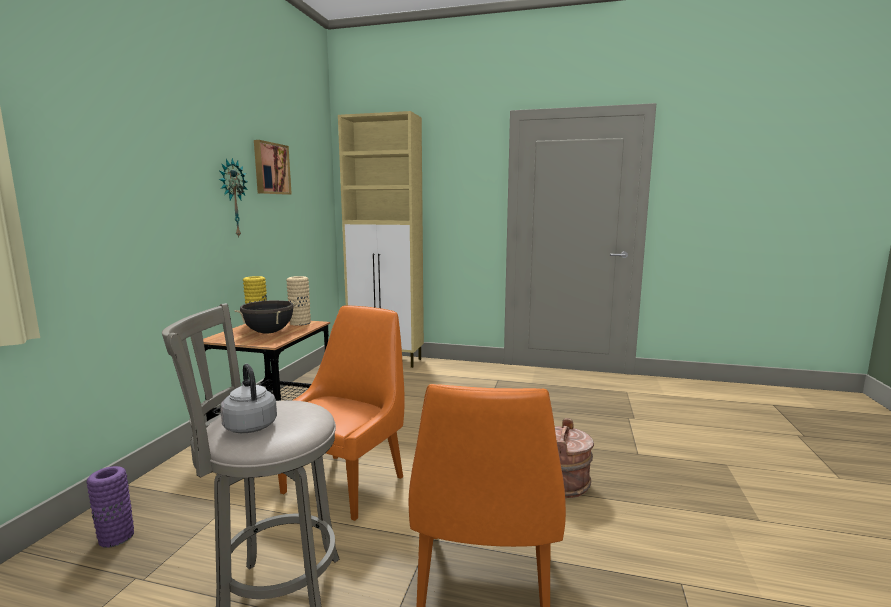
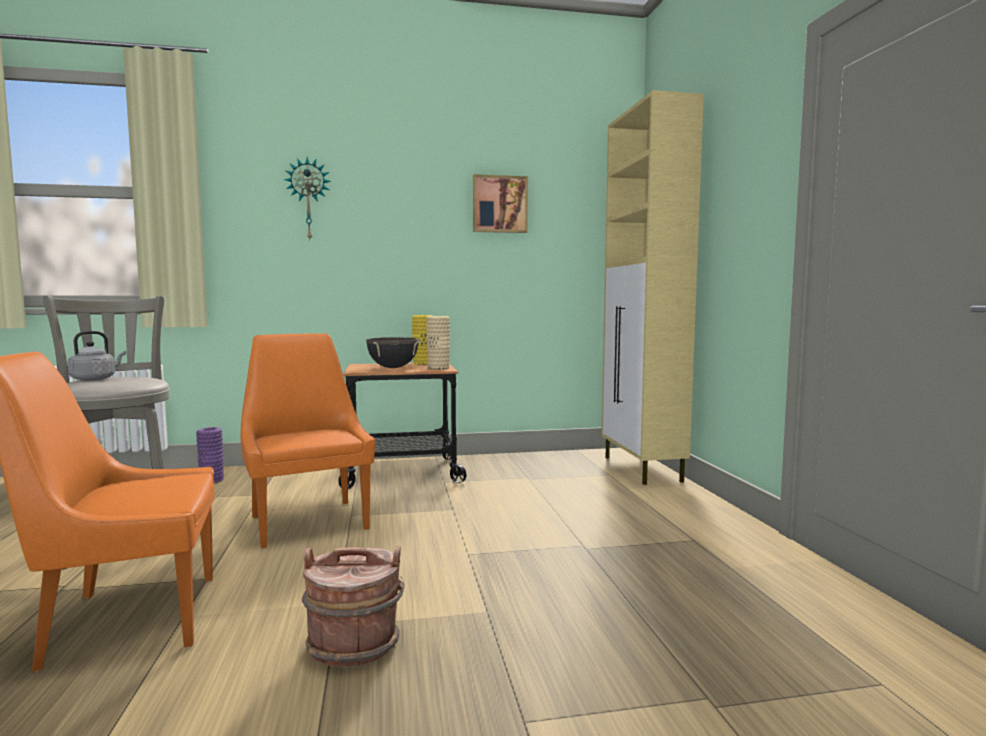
camera: 65 degrees right, 5 degrees down
(232, 198) = (432, 237): wall clock -> wall clock (308, 199)
(347, 482) = (308, 521): orange chair -> orange chair turned 120 degrees counterclockwise

